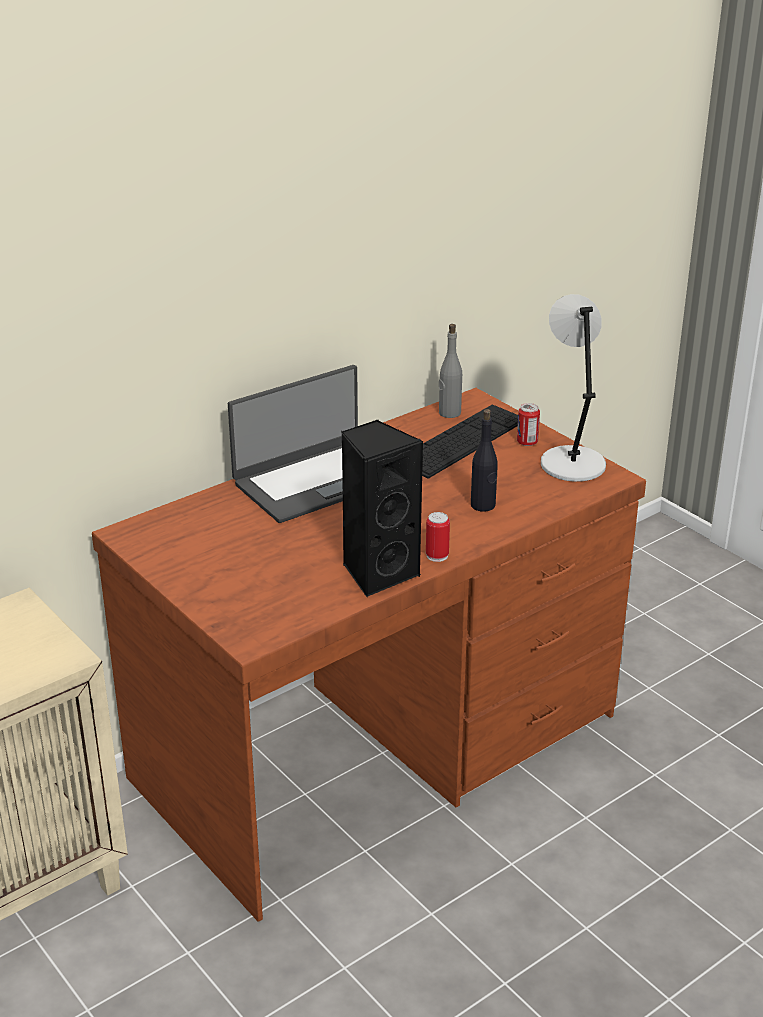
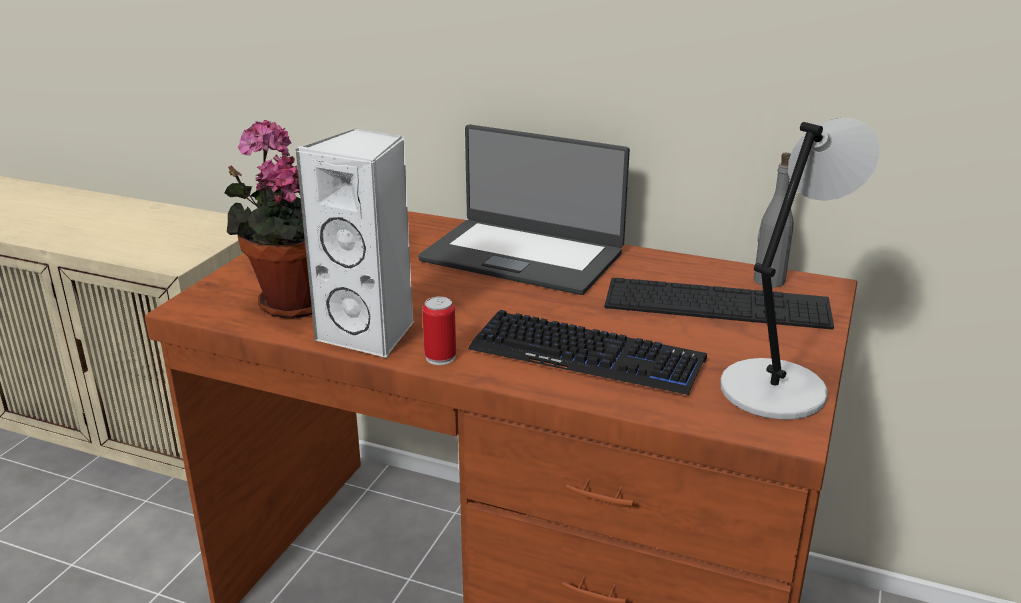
camera: 60 degrees right, 5 degrees down
(291, 595) = (289, 302): none -> potted plant
(378, 573) = (371, 334): black speaker -> white speaker
(483, 505) = (587, 356): black bottle -> keyboard
(527, 442) = (779, 344): can -> none

